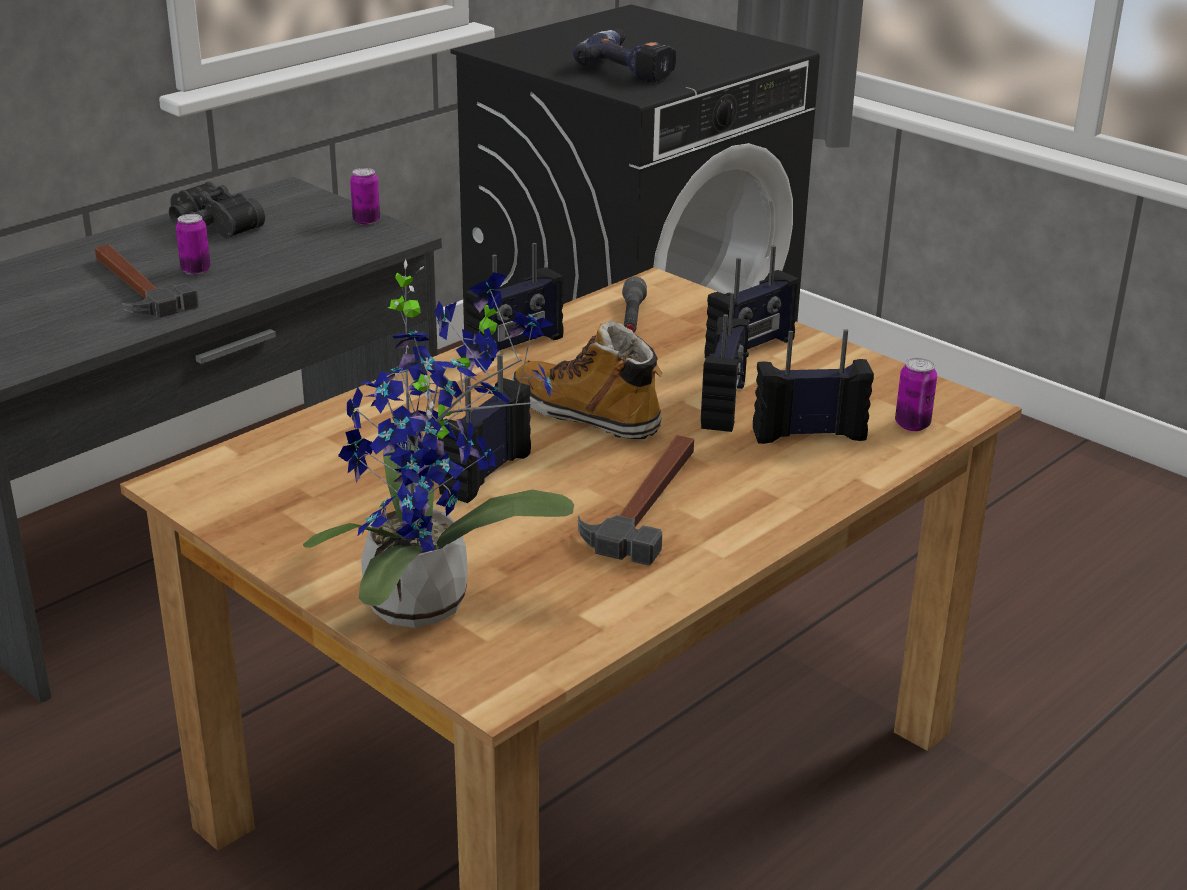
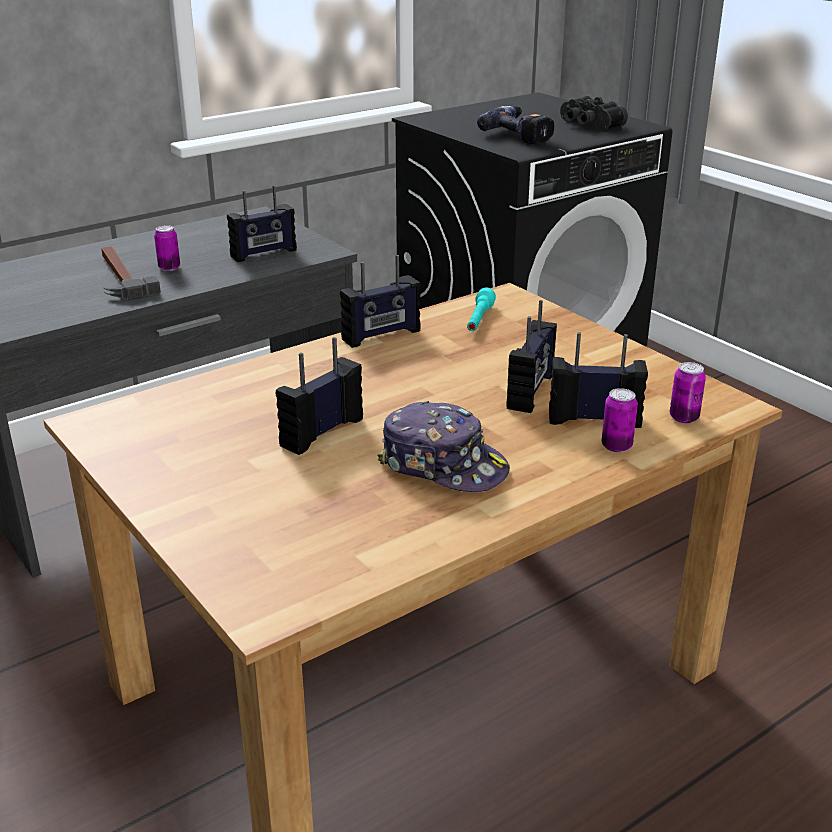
camera: 10 degrees right, 0 degrees up
(210, 226) = (193, 238): black binoculars -> black binoculars (588, 124)
(366, 221) = (306, 239): can -> can (616, 446)
(431, 601) = (239, 533): potted plant -> none
(587, 416) = (418, 392): boot -> none
(632, 318) = (479, 320): grey flashlight -> turquoise flashlight
(647, 502) = (443, 465): hammer -> cap
(750, 349) = (566, 349): radio -> radio (264, 254)

